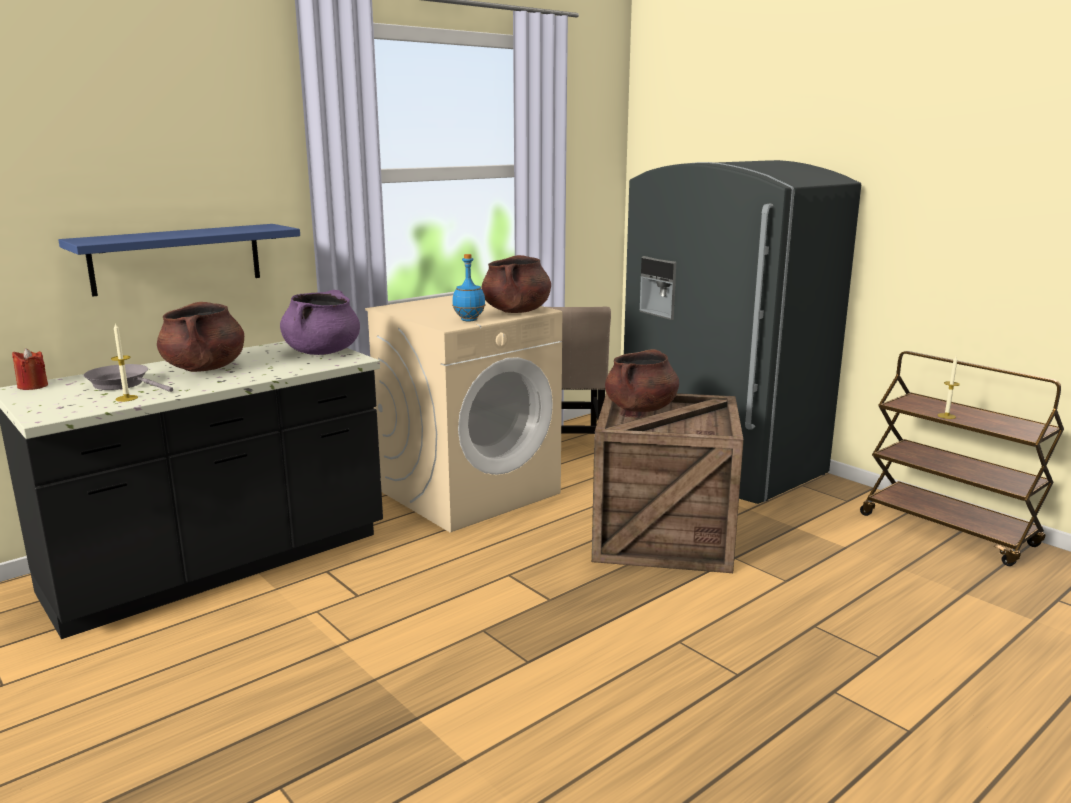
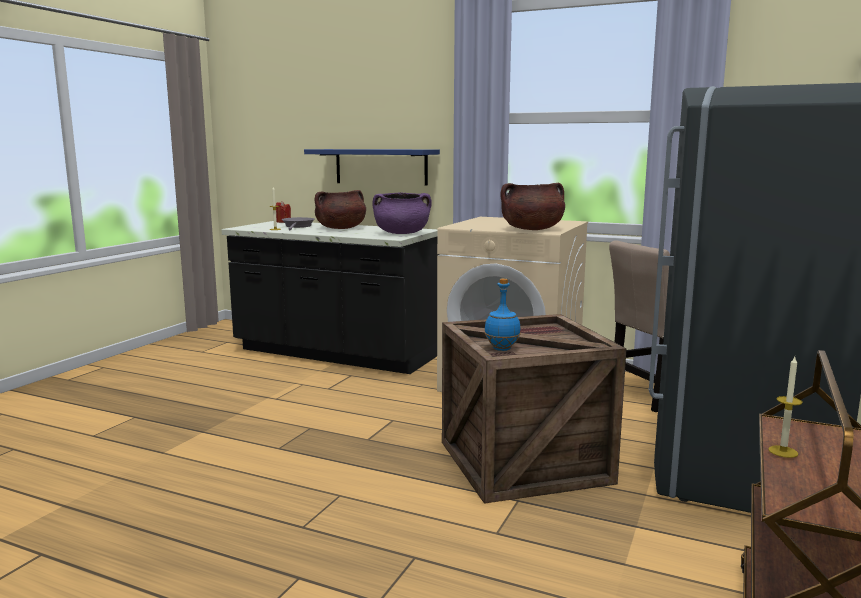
camera: 65 degrees right, 5 degrees down
(468, 320) = (480, 227): blue bottle -> blue bottle (501, 349)
(640, 409) = (542, 331): brown cooking pot -> none

